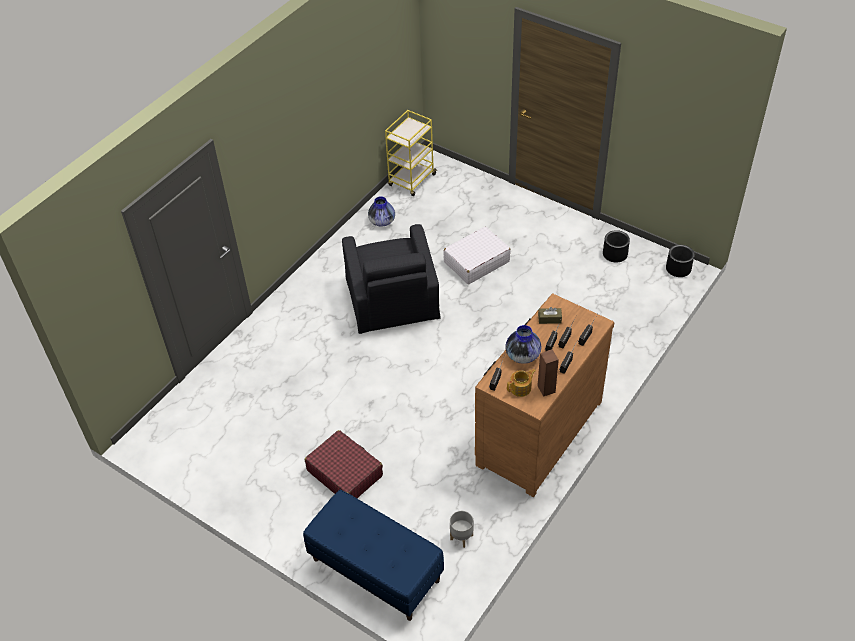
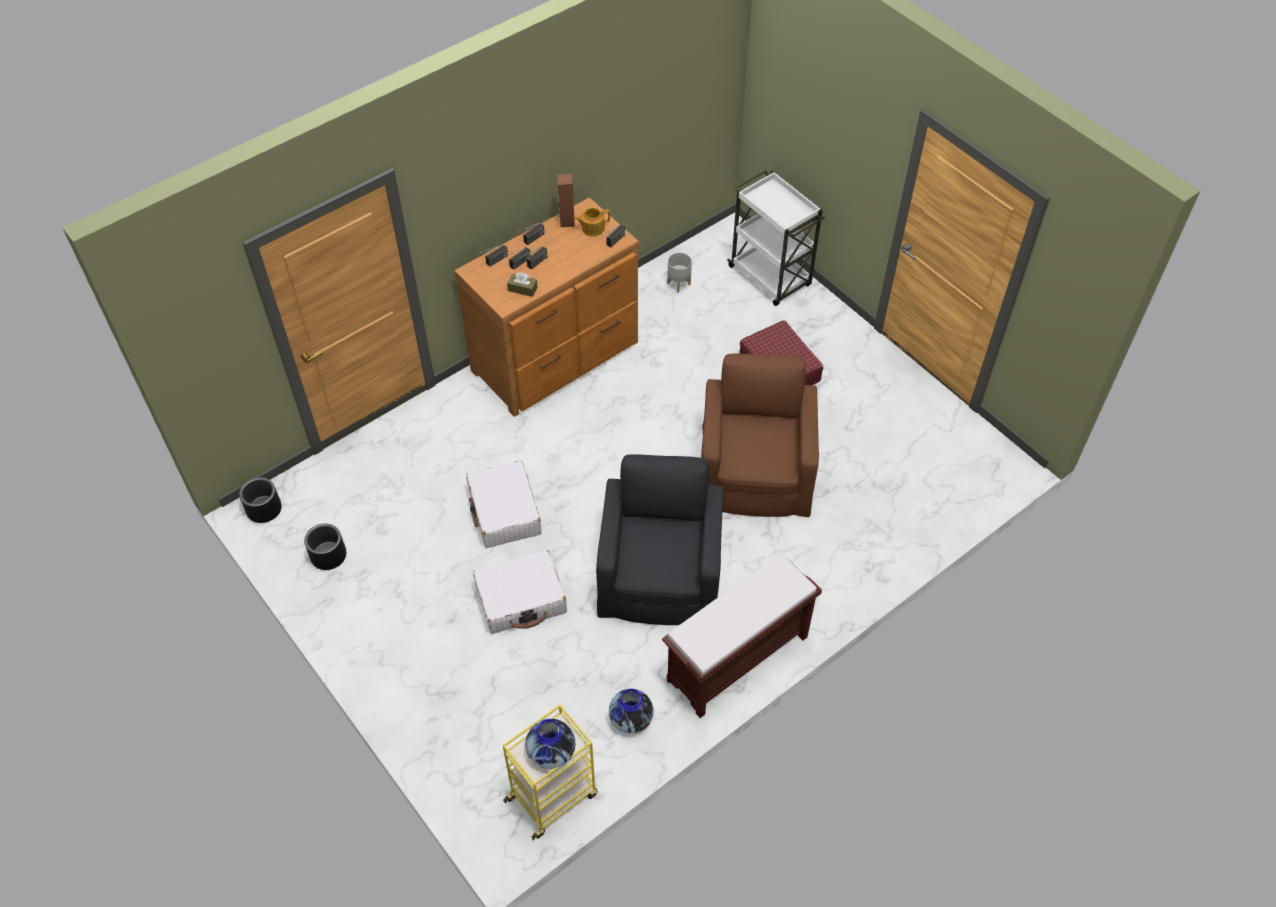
camera: 165 degrees left, 5 degrees up
(327, 263) = (736, 660): none -> brown bench
(344, 384) = (755, 468): none -> brown armchair
(375, 570) = (770, 277): blue bench -> white cart
(515, 308) = (504, 512): none -> white suitcase
(522, 355) = (573, 258): vase -> vase (551, 752)

